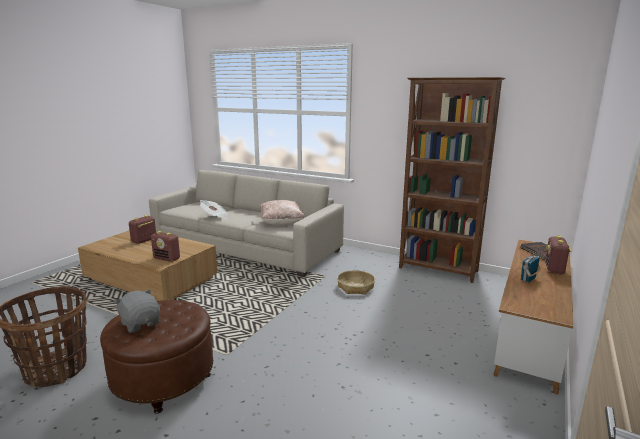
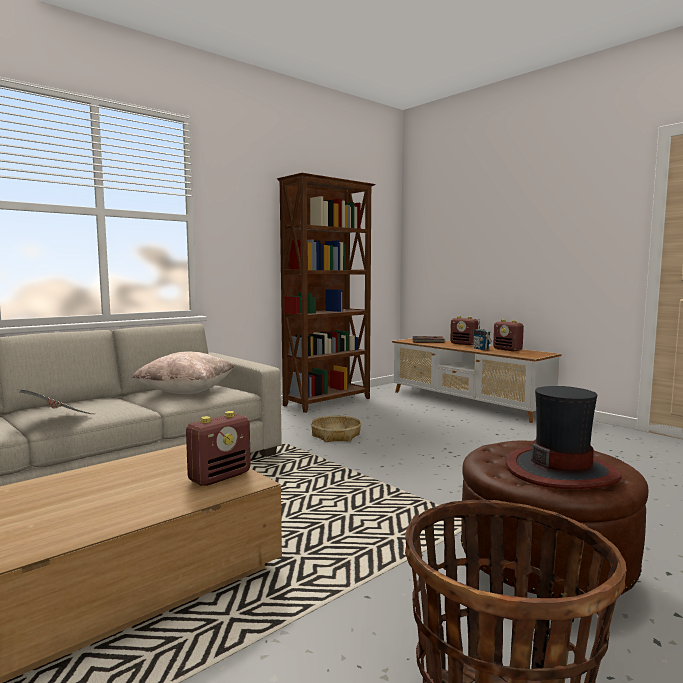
camera: 70 degrees left, 10 degrees down
(140, 323) = (561, 470): grey plush toy -> hat
(144, 240) = (45, 499): radio -> radio (508, 349)

